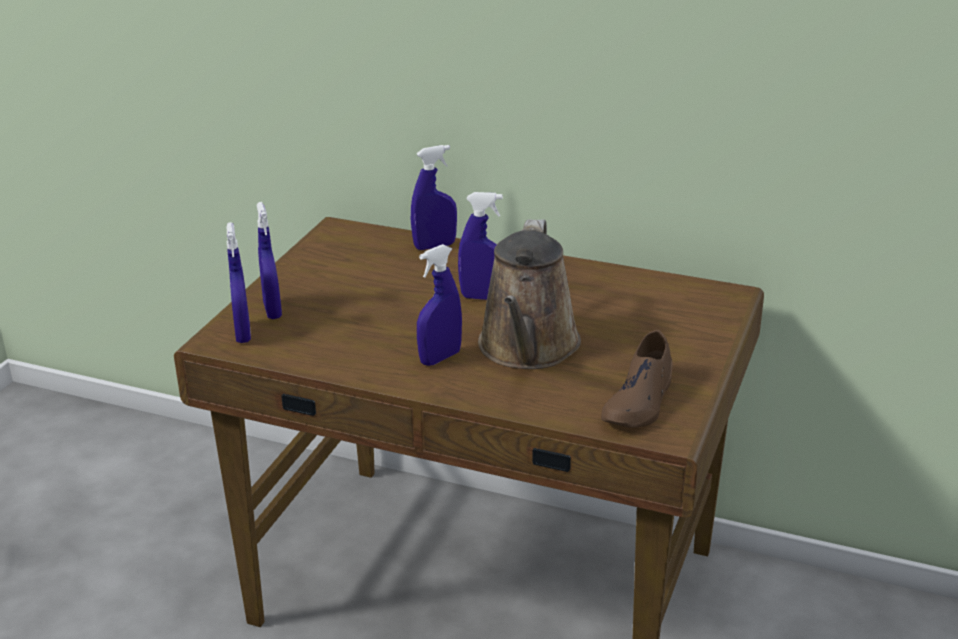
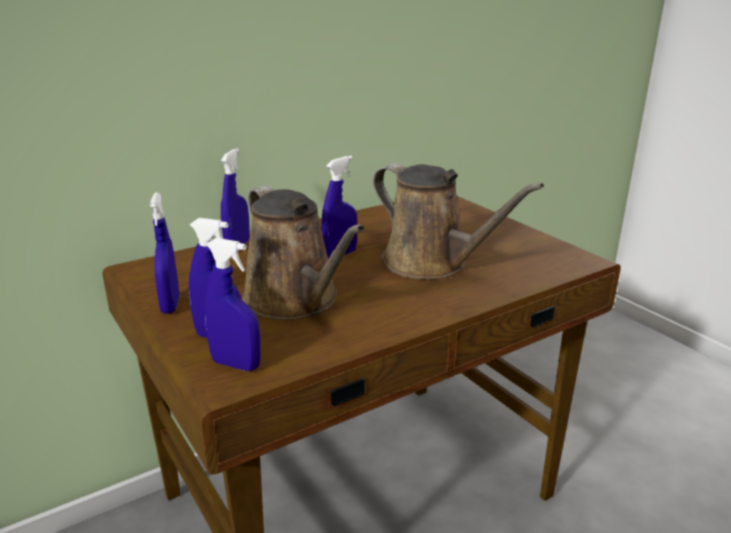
camera: 55 degrees left, 5 degrees down
(366, 315) = (295, 301): none -> brown watering can
(440, 358) = (403, 294): blue spray bottle -> blue spray bottle (170, 305)
(639, 401) = (538, 255): brown shoe -> none

